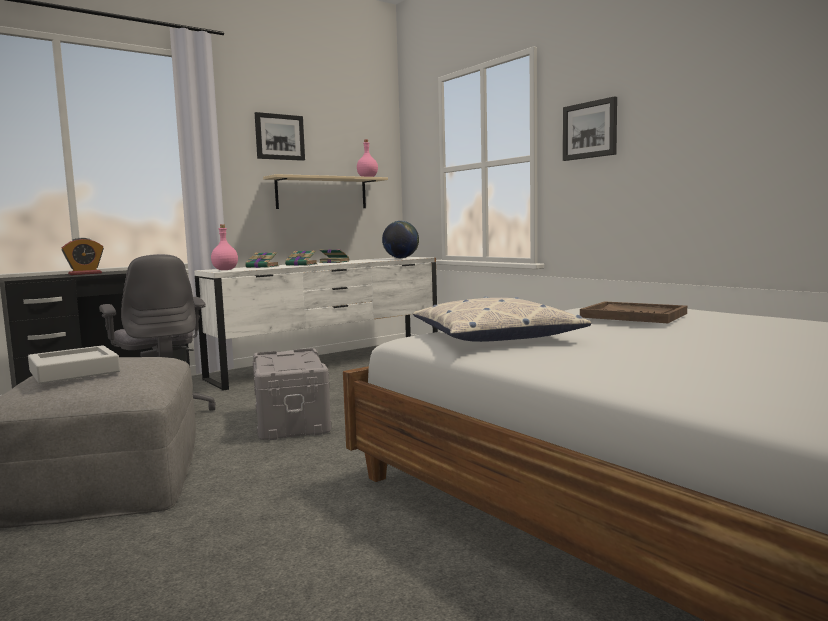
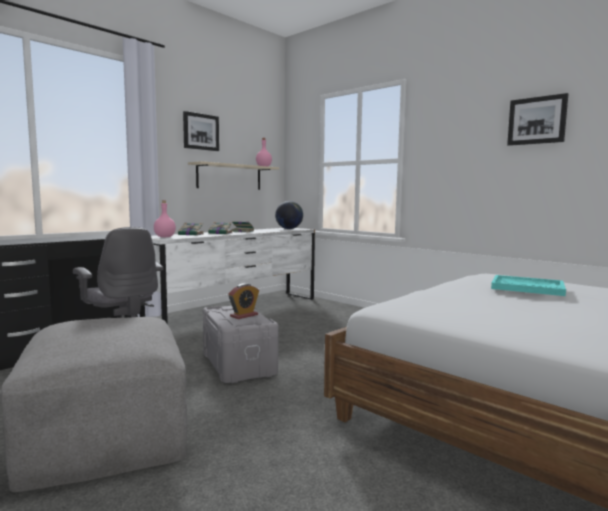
camera: 10 degrees left, 0 degrees up
(74, 371) = (87, 336): grey tray -> none
(85, 274) = (51, 239): alarm clock -> alarm clock (244, 315)
(495, 336) = (451, 307): pillow -> none
(590, 130) = (449, 143): picture -> picture (537, 120)
(633, 315) = (527, 287): brown tray -> turquoise tray

